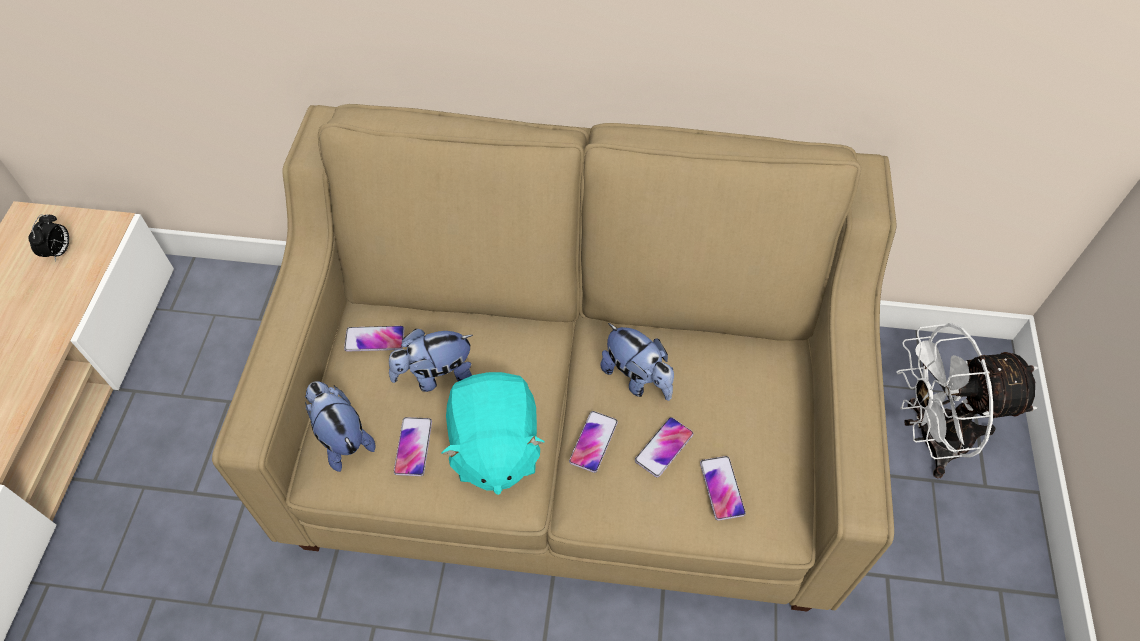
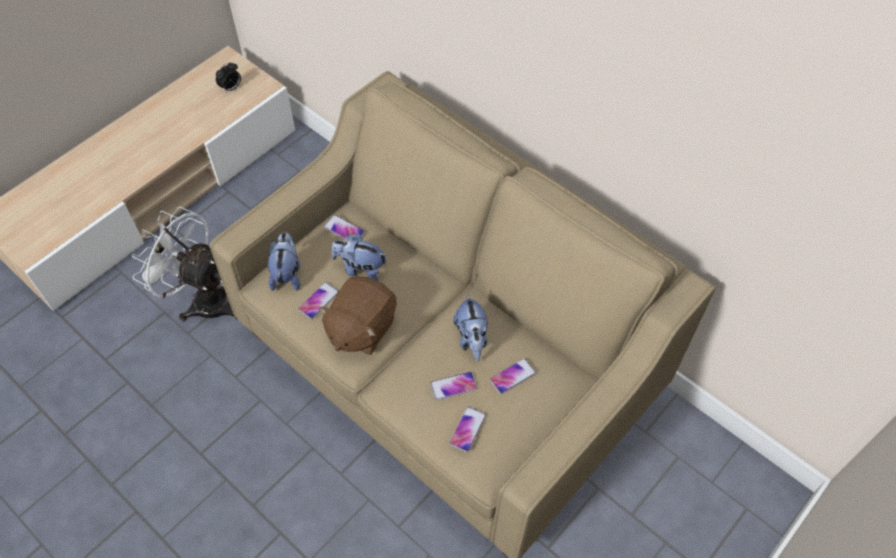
camera: 35 degrees right, 0 degrees up
(494, 447) = (361, 328): turquoise plush toy -> brown plush toy
(593, 442) = (417, 358): phone -> phone (512, 376)
(929, 438) = (688, 515): white fan -> white fan (203, 299)

